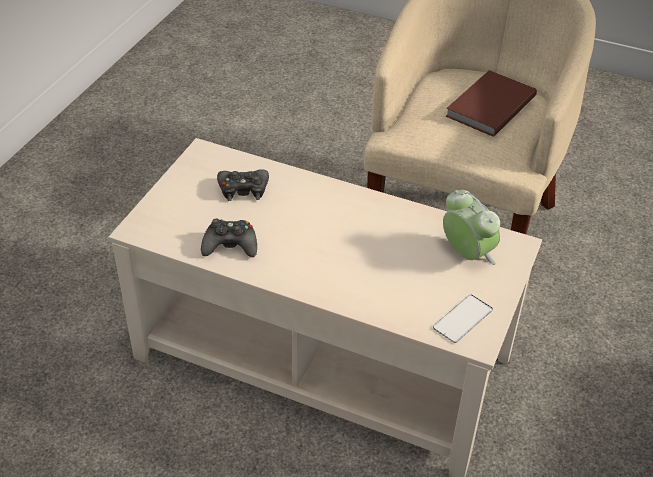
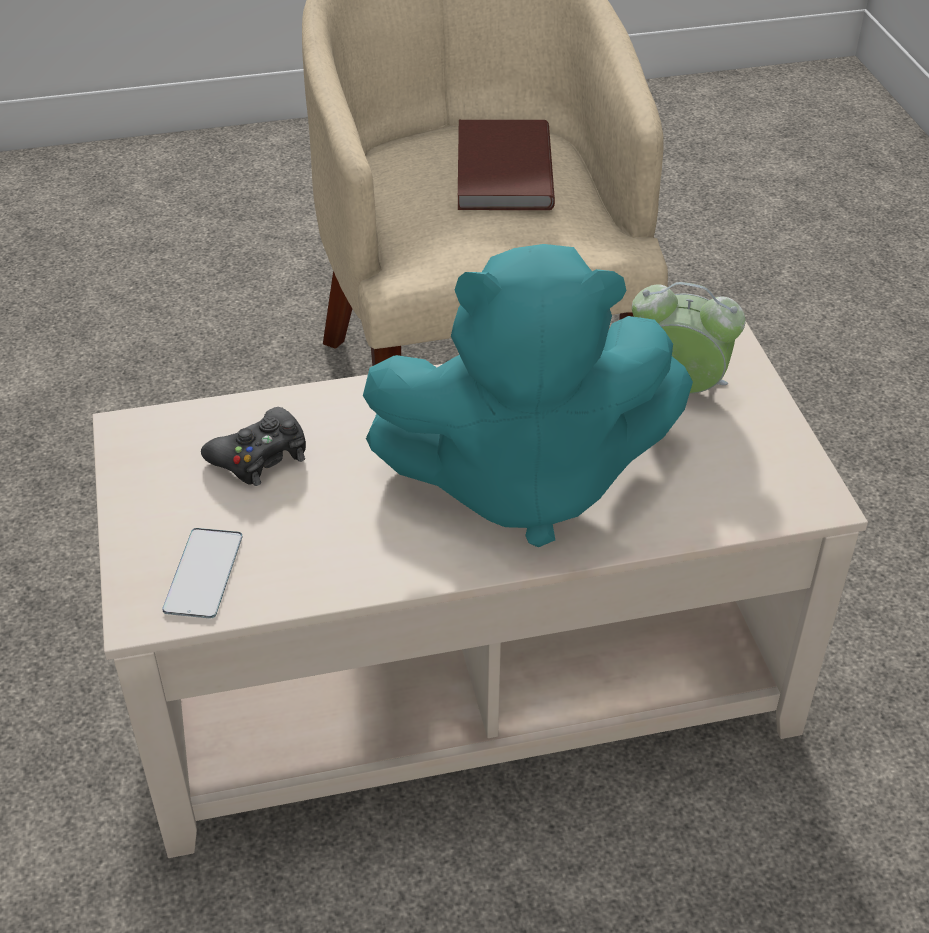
camera: 35 degrees left, 0 degrees up
(230, 245) = (331, 554): black game controller -> none
(345, 258) = (524, 480): none -> turquoise plush toy
(462, 319) = (767, 479): phone -> phone (203, 573)

